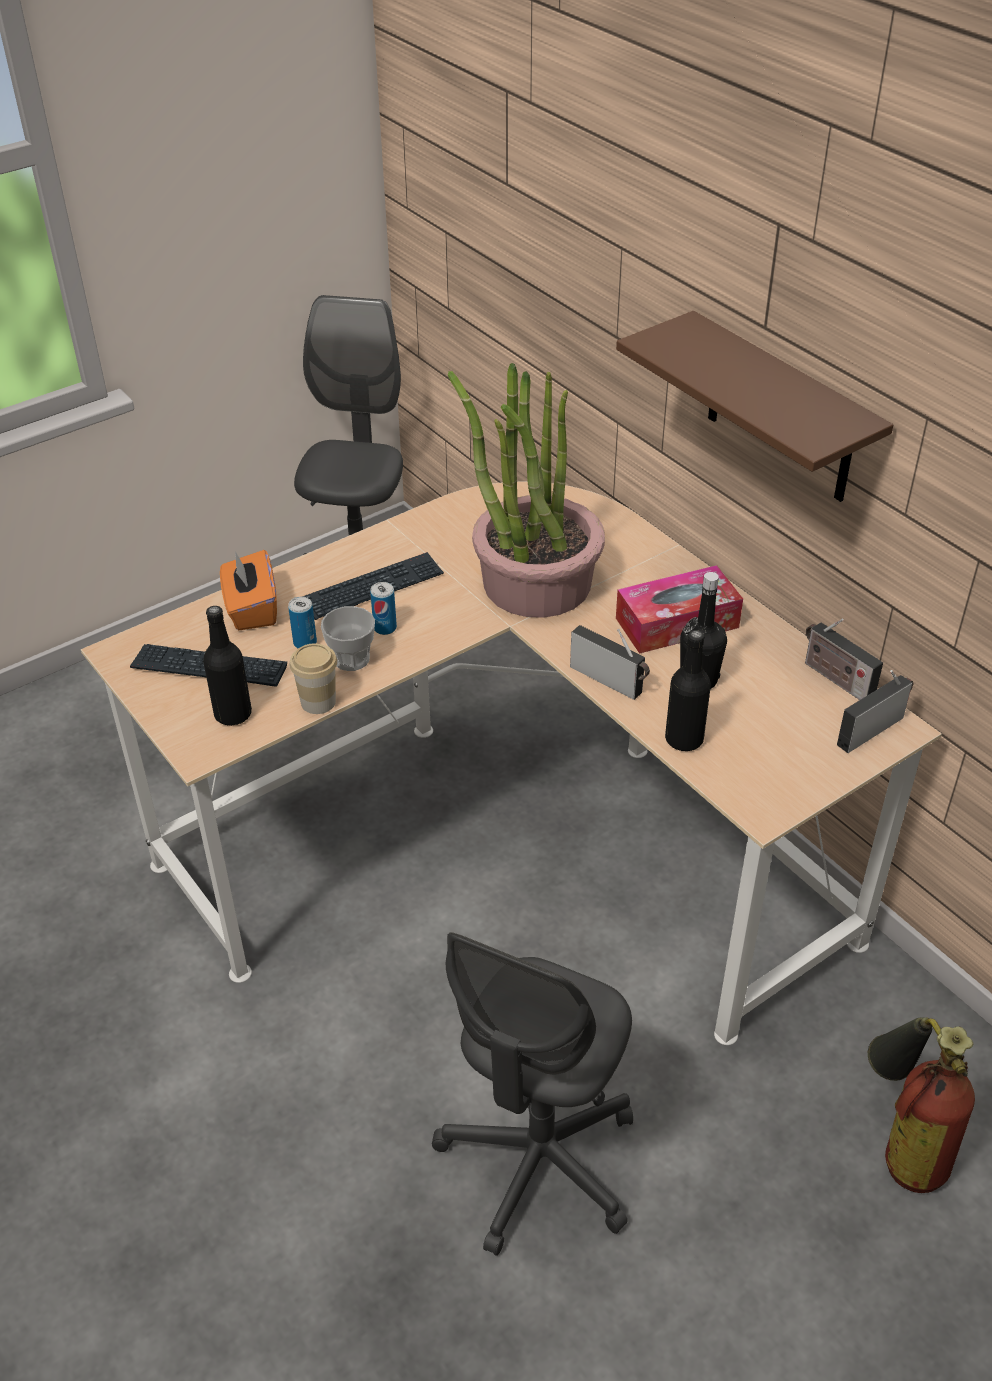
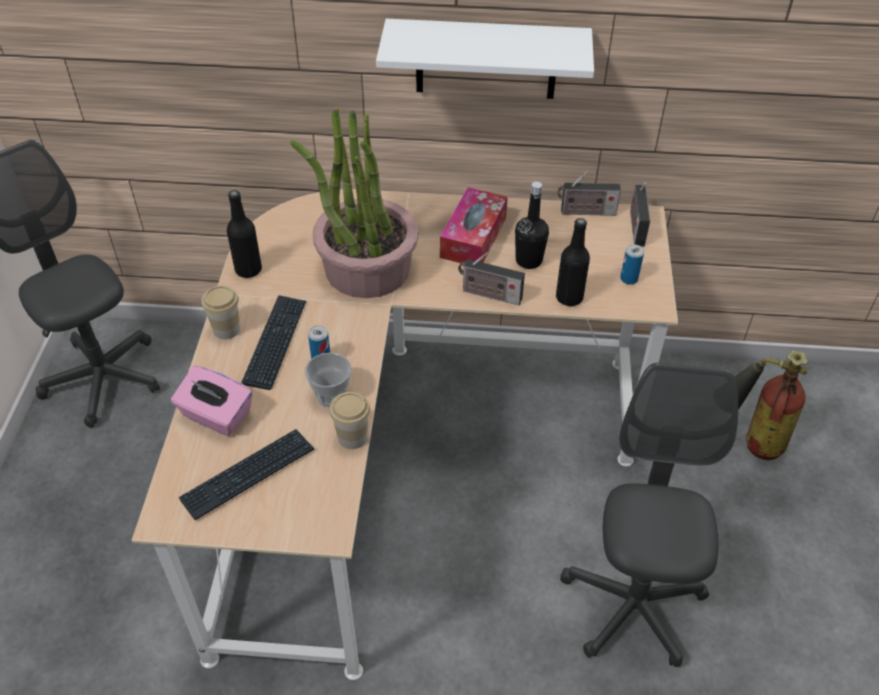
camera: 50 degrees left, 5 degrees up
(233, 714) = (312, 489): black bottle -> black bottle (248, 270)
(251, 609) = (216, 416): orange tissue box -> pink tissue box
(305, 643) = (286, 408): can -> can (629, 279)
(353, 552) = (226, 329): none -> cup
(539, 1162) = (632, 604): grey office chair -> grey office chair turned 150 degrees counterclockwise
(609, 681) = (489, 294): radio -> radio turned 150 degrees counterclockwise
(781, 411) = (486, 59): brown shelf -> white shelf

